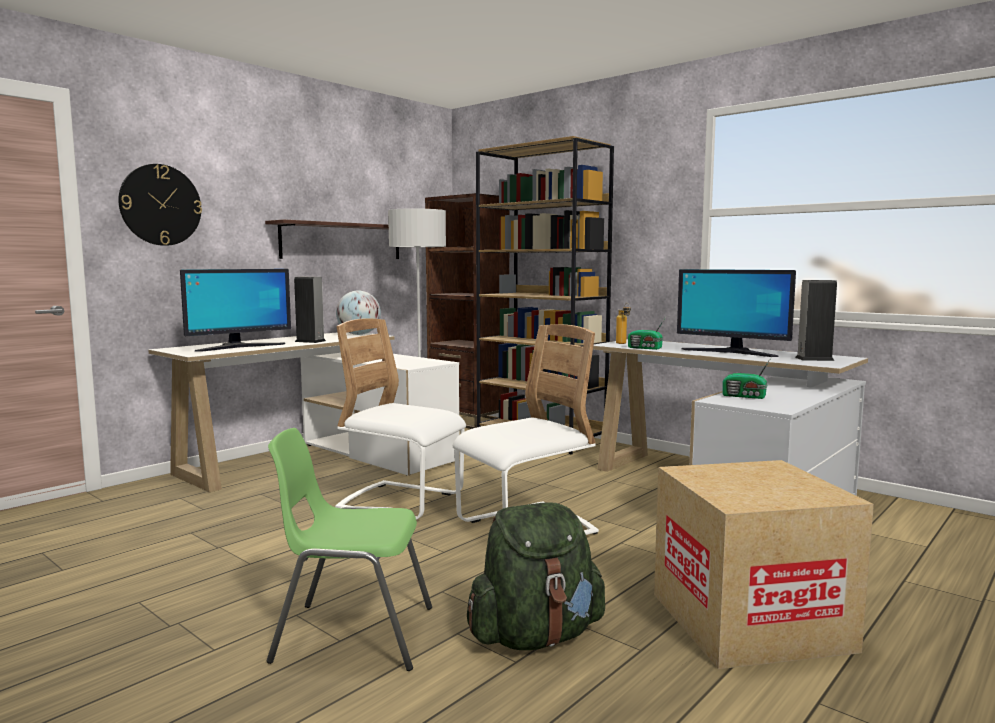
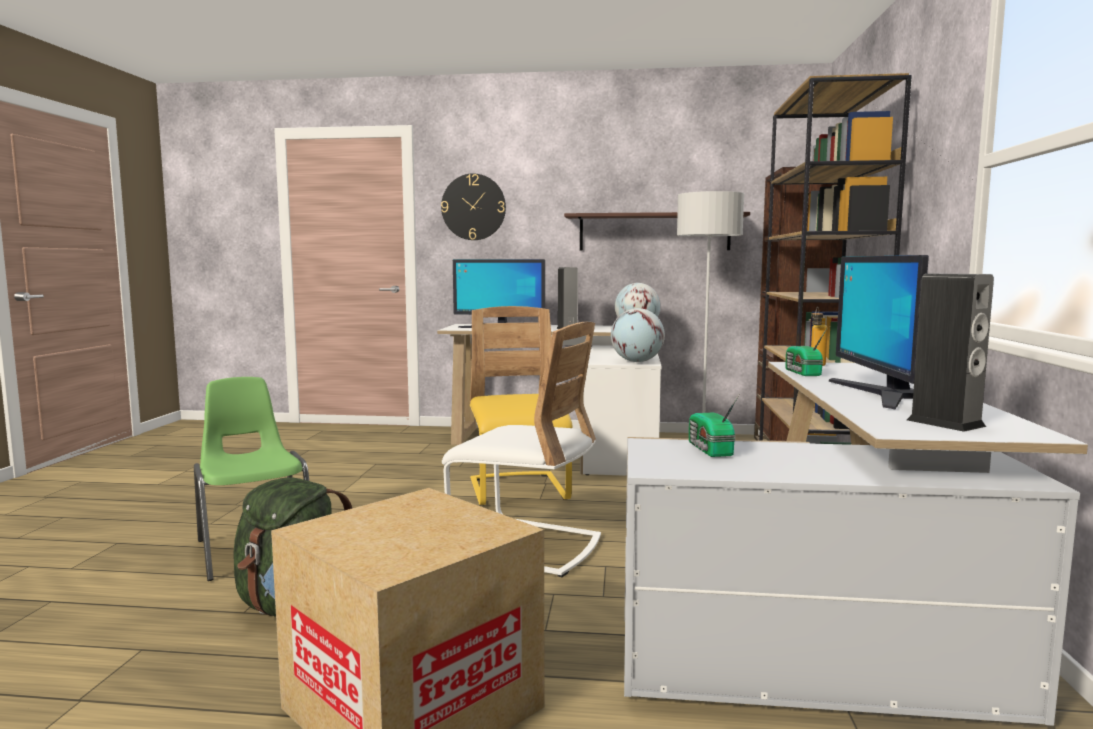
camera: 55 degrees right, 0 degrees up
(401, 502) = (518, 491): white chair -> yellow chair
(430, 362) = (637, 361): none -> globe

